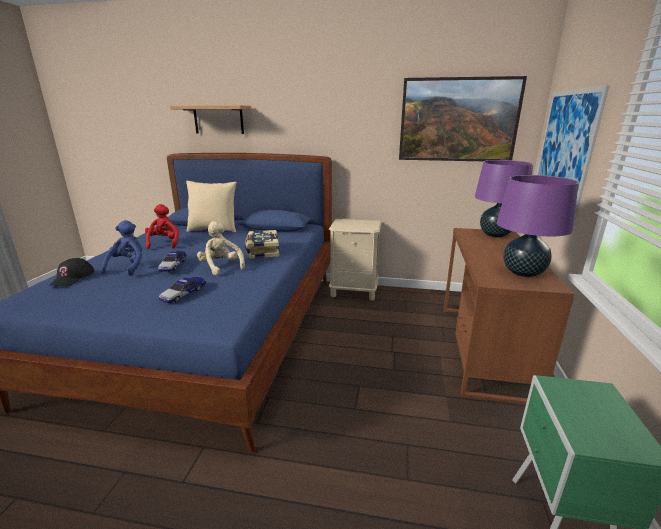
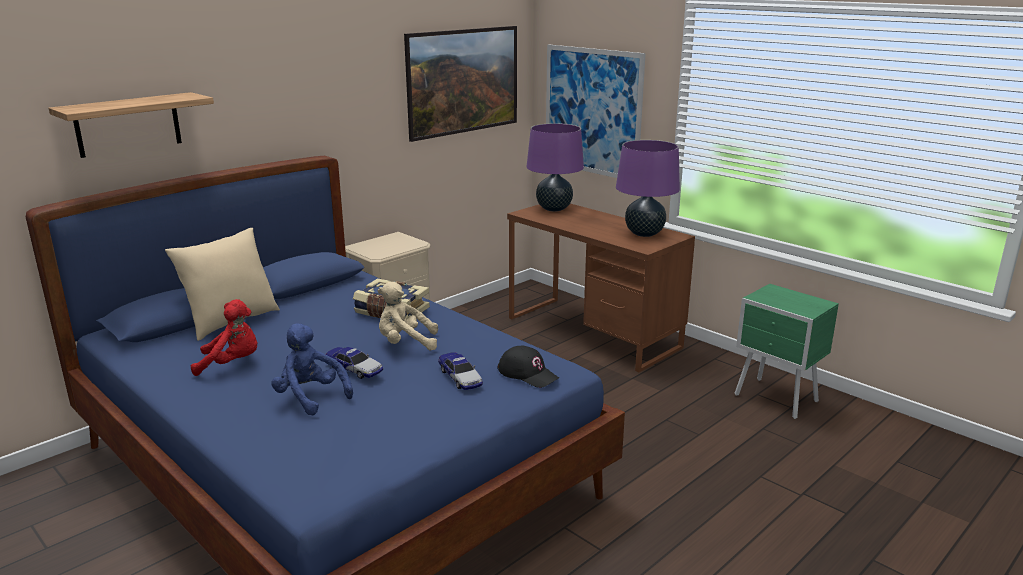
camera: 55 degrees left, 0 degrees up
(72, 278) = (293, 439): black cap -> black cap (528, 373)
(164, 243) = (232, 363): red plush toy -> red plush toy turned 150 degrees clockwise

